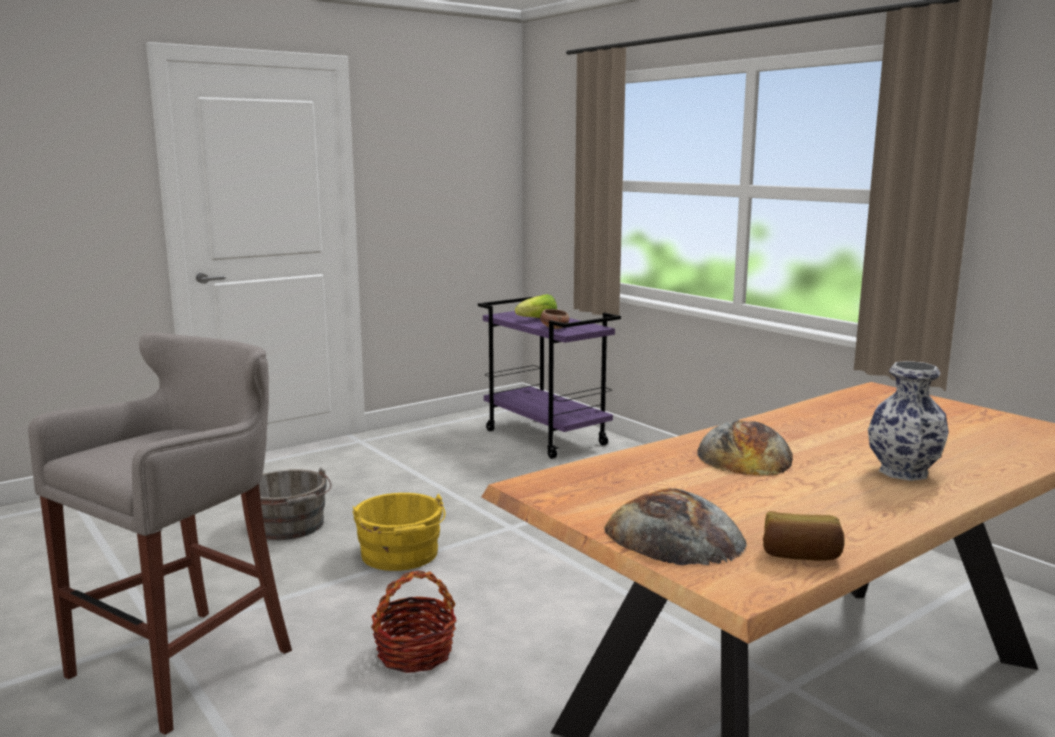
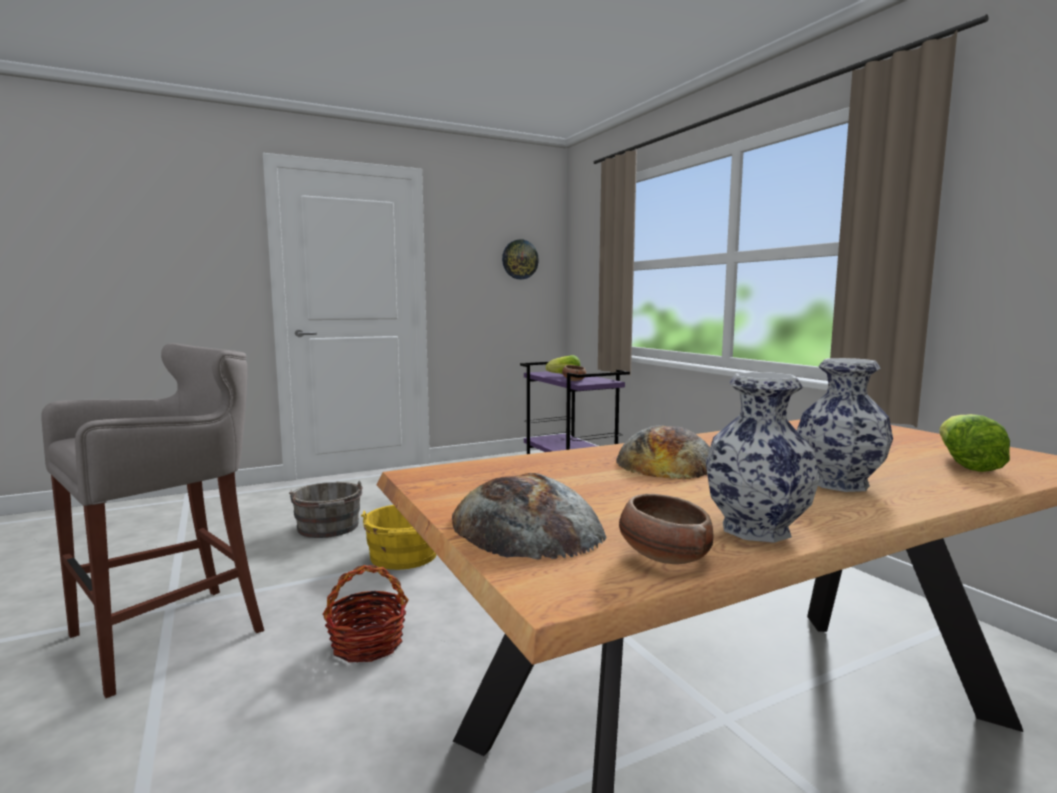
camera: 10 degrees right, 5 degrees down
(468, 168) = (519, 259): none -> wall clock
(800, 555) = (663, 557): bread -> bowl
(855, 524) = (754, 529): none -> vase
(999, 443) = (965, 464): none -> lettuce

